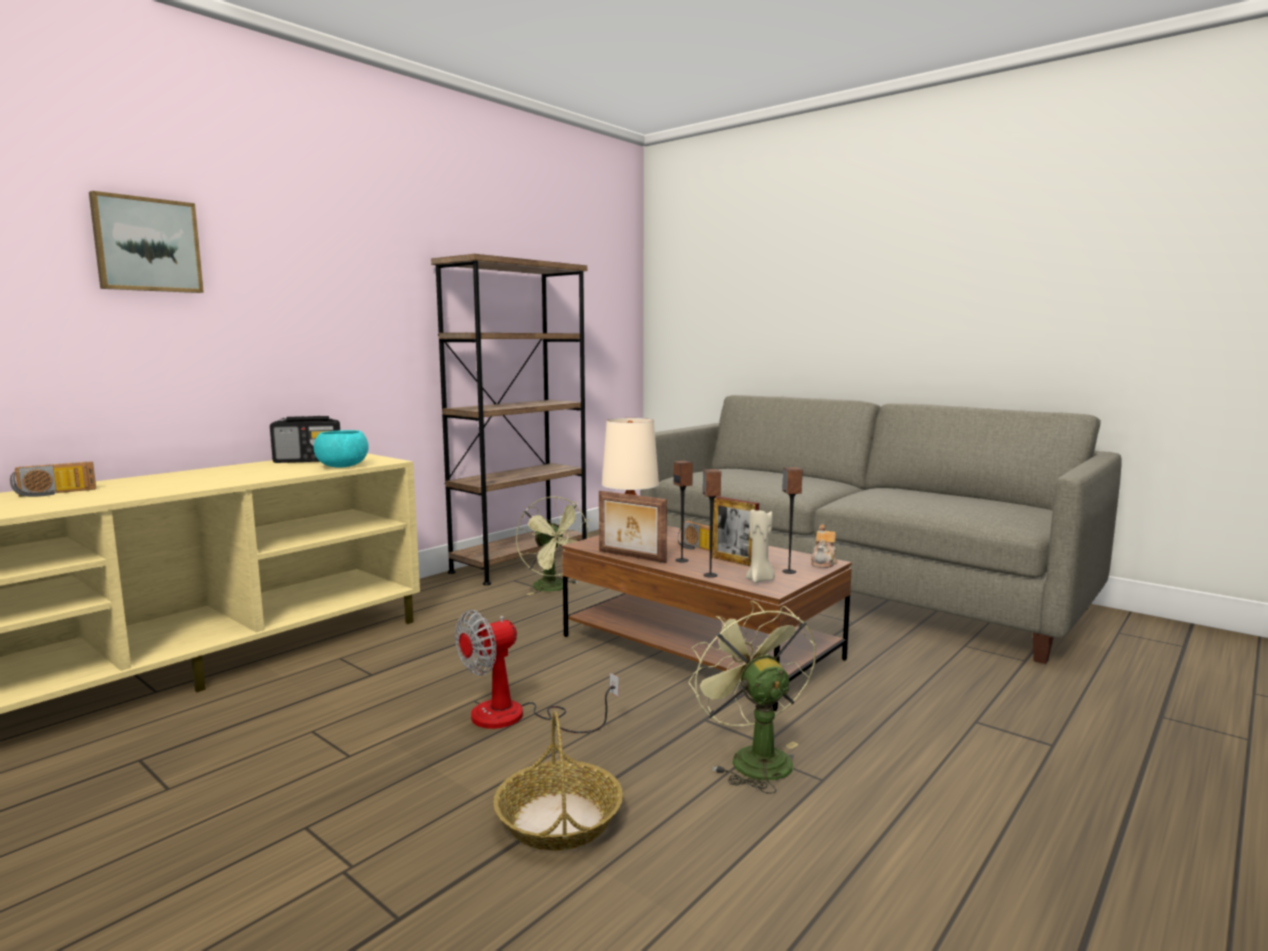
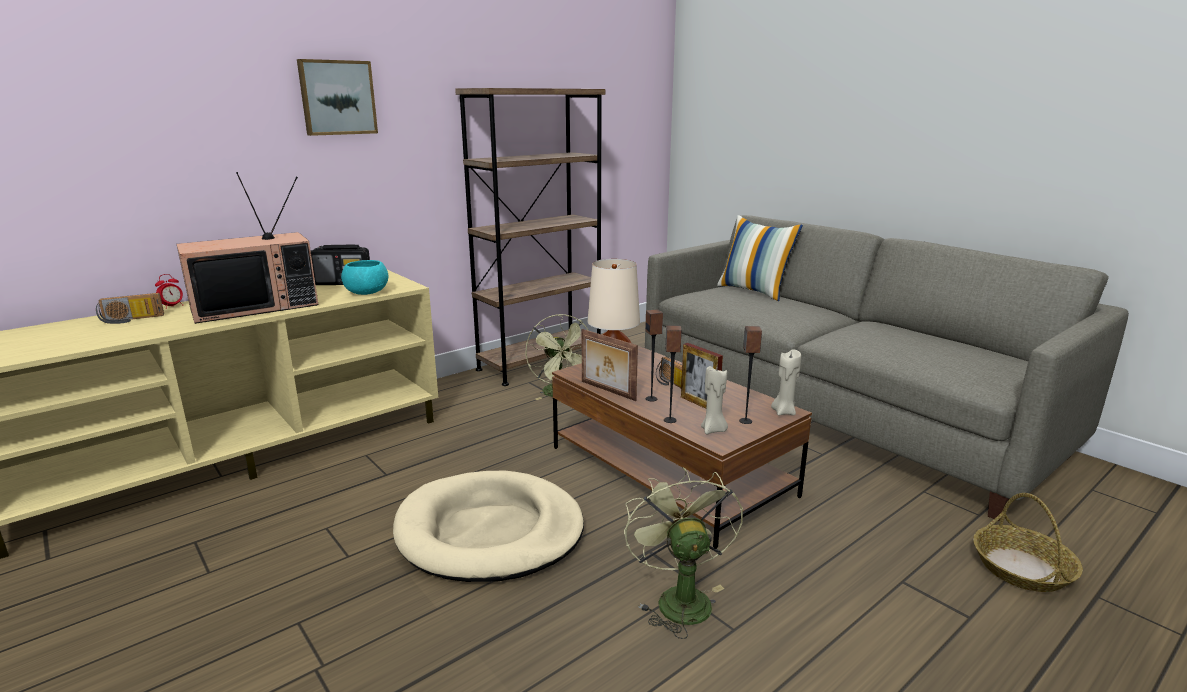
camera: 10 degrees right, 10 degrees up
(103, 482) = (172, 306): none -> alarm clock
(147, 245) = (194, 98): picture -> picture (337, 97)
(212, 479) = (256, 306): none -> television
(516, 717) = (489, 532): fan -> beige dog bed
(559, 820) = (495, 642): basket -> basket (1022, 569)
(752, 469) = (754, 291): none -> pillow
(824, 563) = (783, 412): teapot -> beige candle

